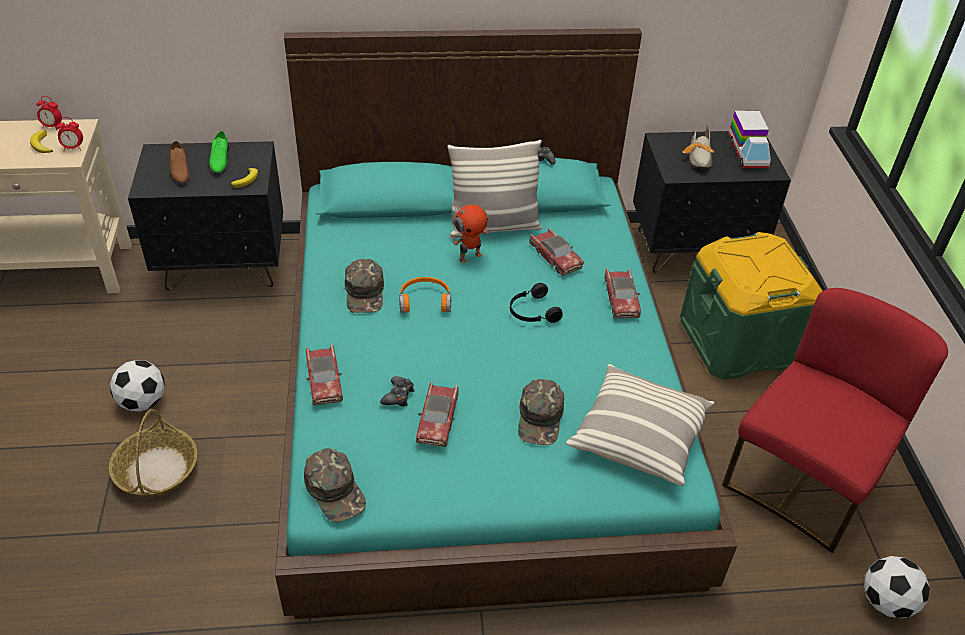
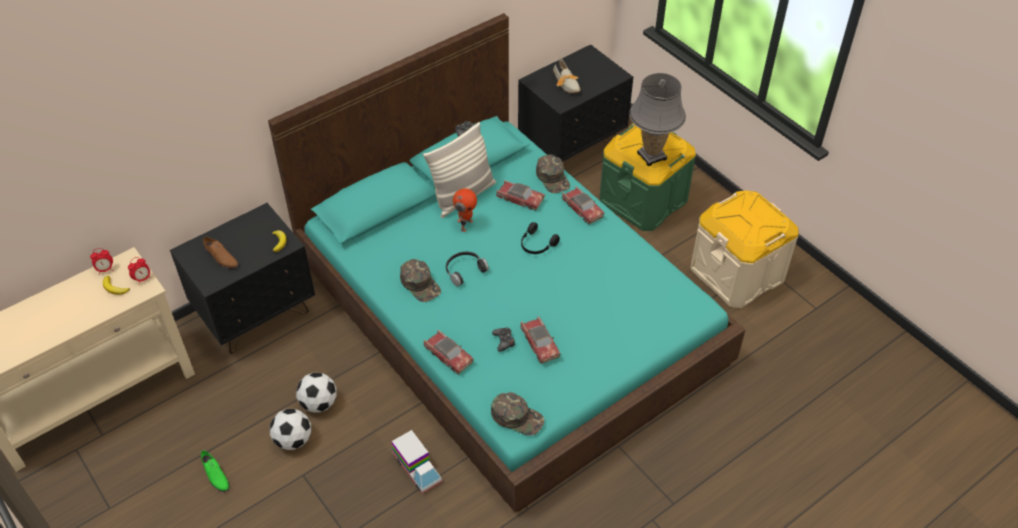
camera: 30 degrees left, 5 degrees up
(156, 470) = (347, 477): basket -> none
(219, 160) = (242, 235): green shoe -> green shoe (215, 475)
(425, 300) = (464, 270): orange headphones -> black headphones
(540, 418) = (596, 311): green cap -> green cap (553, 178)
(638, 436) = (657, 293): pillow -> none
(747, 152) = (593, 66): toy truck -> toy truck (417, 468)
(753, 276) = (652, 156): none -> grey table lamp
(803, 481) = (737, 273): red chair -> beige storage box
(886, 602) = (820, 320): football -> football (319, 403)

